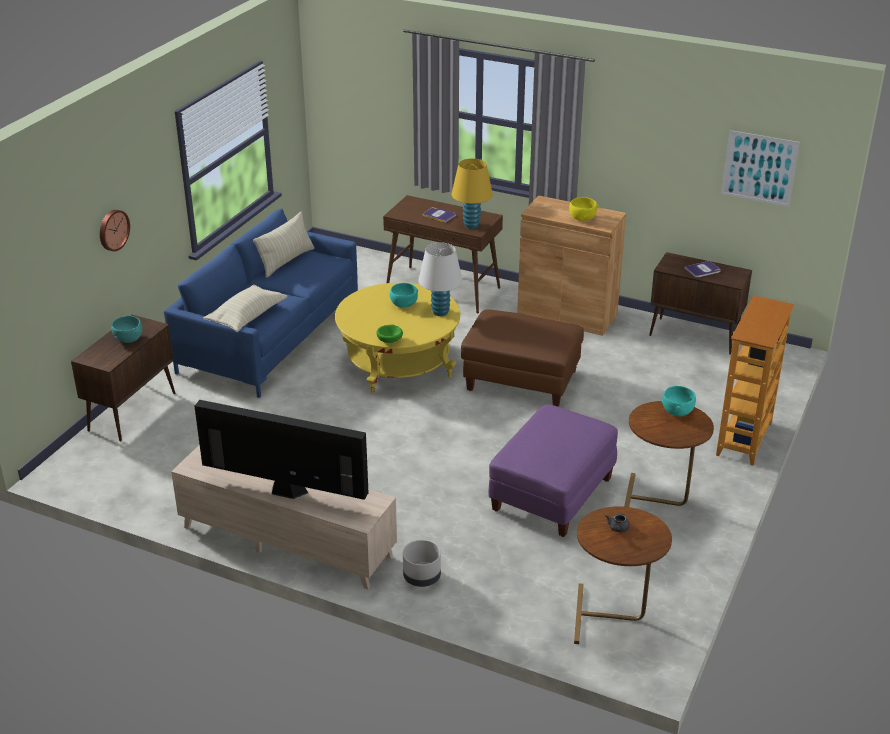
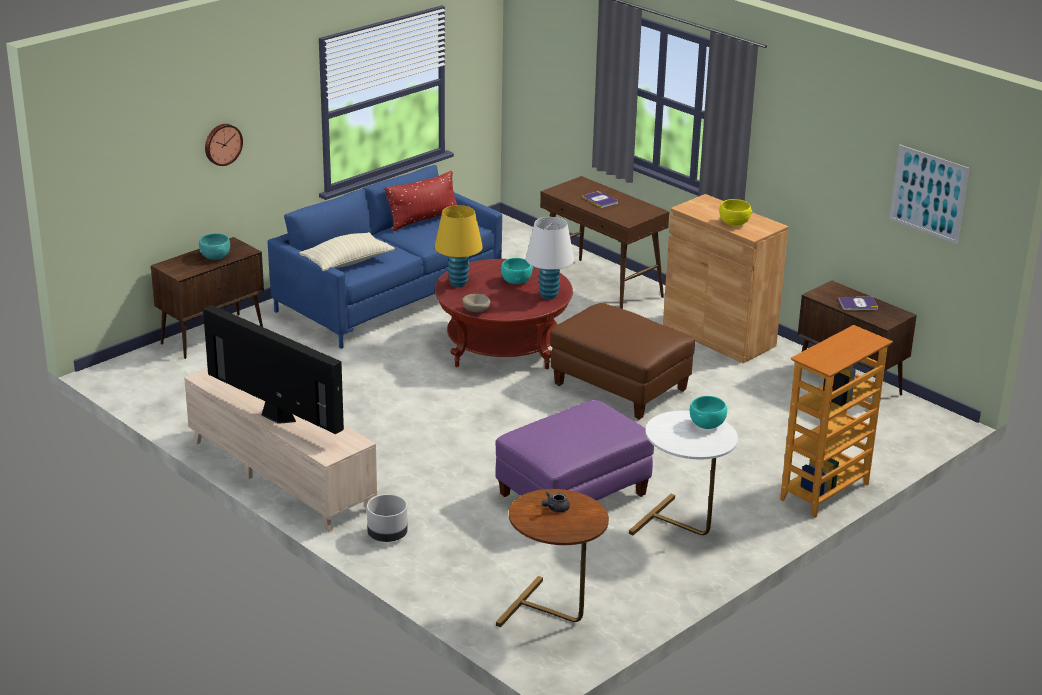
camera: 20 degrees right, 5 degrees down
(286, 261) = (423, 220): beige pillow -> red pillow
(390, 341) = (476, 311): green bowl -> beige bowl
(398, 363) = (502, 345): yellow coffee table -> red coffee table
(471, 225) = (627, 215): yellow table lamp -> yellow table lamp (458, 283)
(659, 502) = (682, 528): brown side table -> white side table

